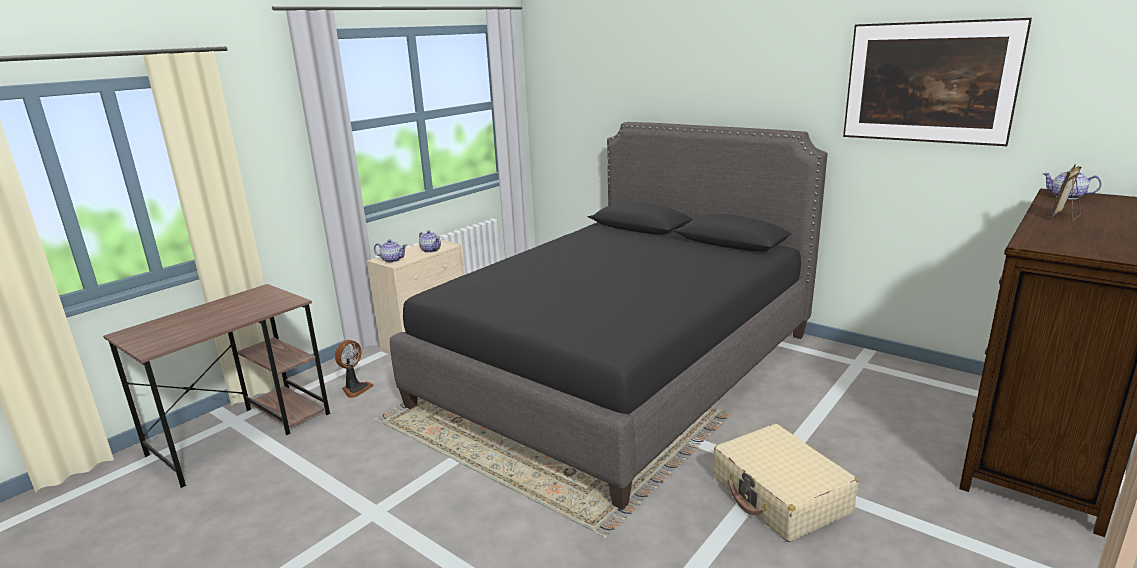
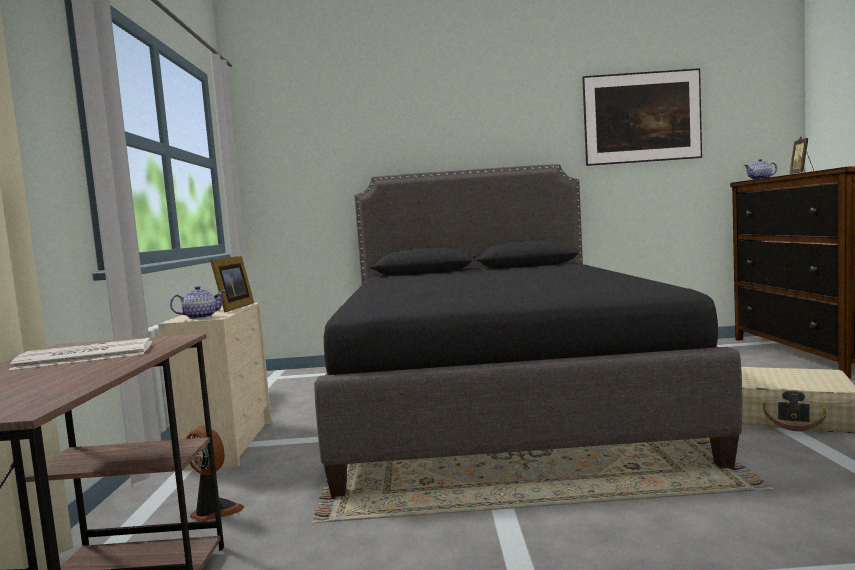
camera: 40 degrees left, 15 degrees down
(241, 307) = (83, 356): none -> newspaper
(355, 389) = (213, 511): fan -> fan turned 45 degrees counterclockwise
(431, 250) = (231, 308): teapot -> picture frame

